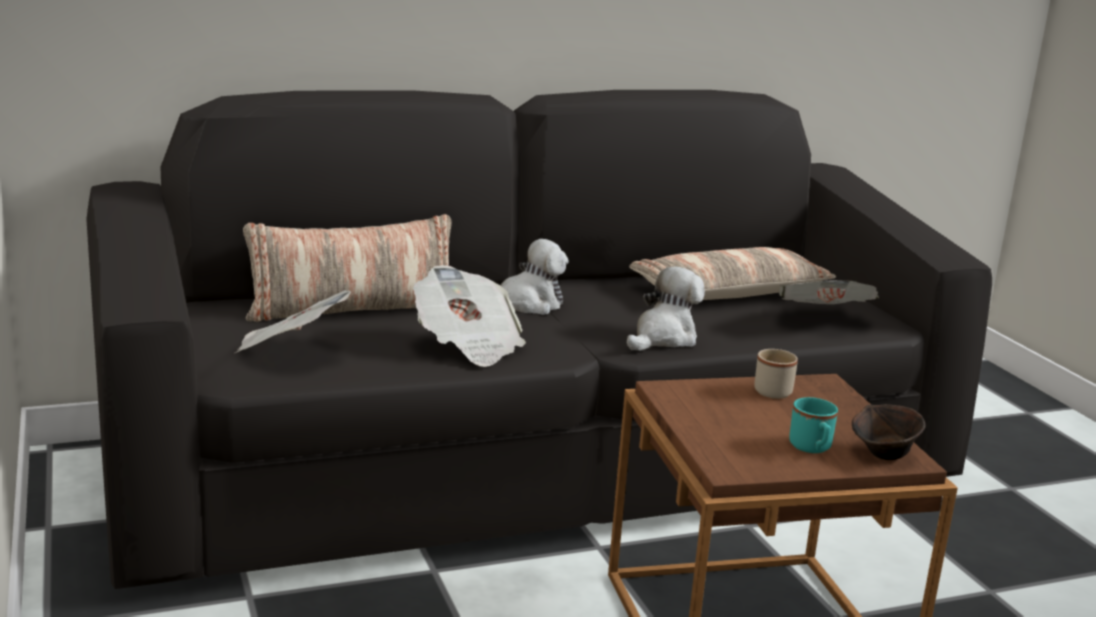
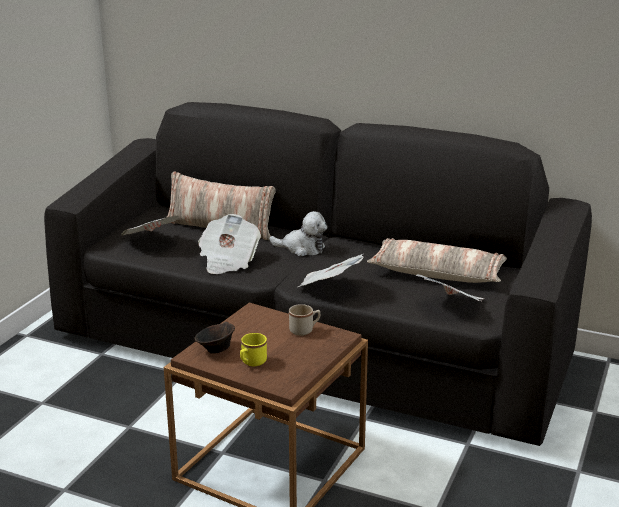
camera: 45 degrees right, 5 degrees up
(663, 338) = (330, 287): plush toy -> newspaper
(812, 448) = (251, 362): turquoise mug -> yellow mug
(883, 454) = (279, 379): brown bowl -> brown bowl (215, 350)

